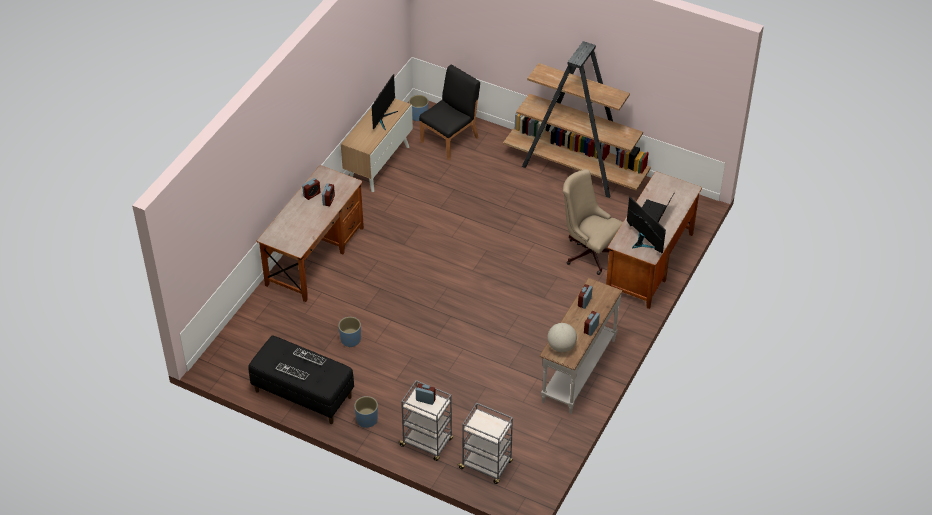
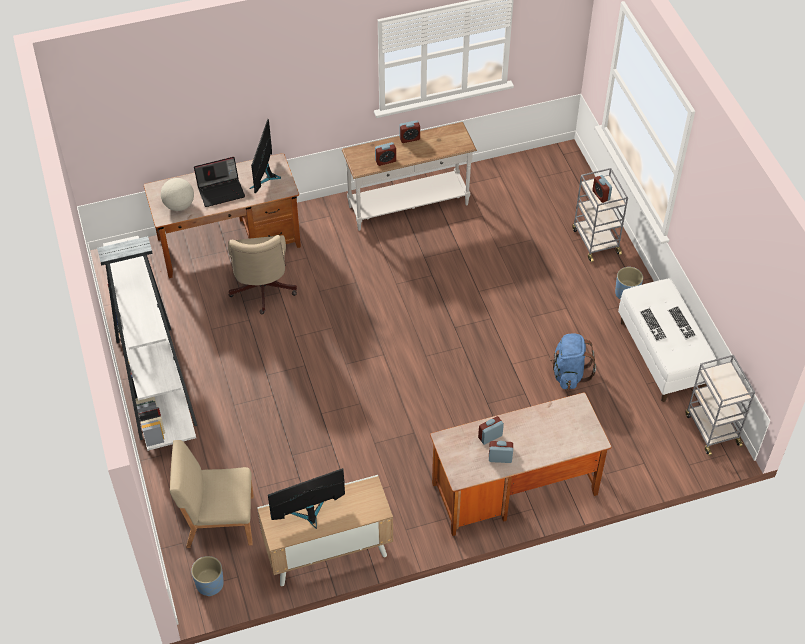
camera: 135 degrees left, 5 degrees up
(302, 394) = (662, 356): black bench -> white bench
(350, 339) = (569, 373): blue planter -> blue backpack
(450, 139) = (219, 520): black chair -> beige chair
(486, 465) = (567, 193): grey cart -> grey cart (711, 429)
(561, 347) = (451, 142): globe -> globe (179, 205)
(575, 169) = (154, 379): brown bookcase -> white bookcase

